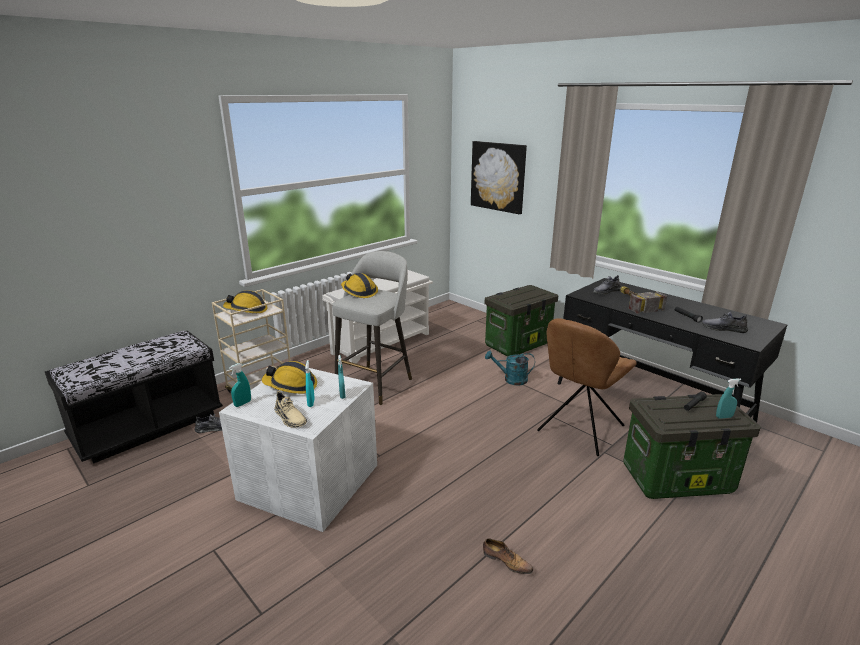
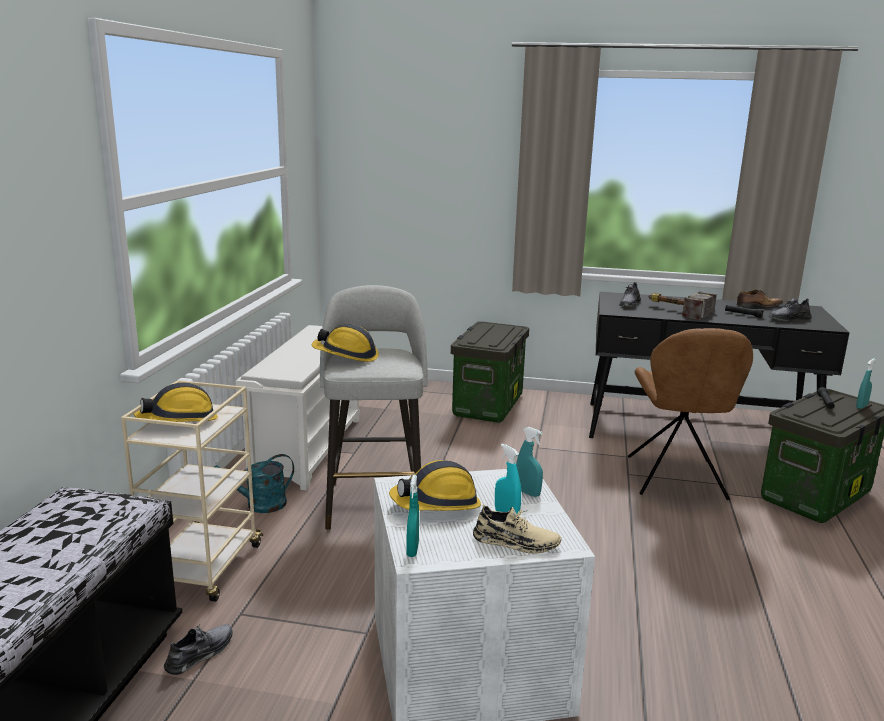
camera: 35 degrees left, 5 degrees down
(498, 176) = (409, 174): picture -> none
(506, 561) = (802, 643): shoe -> shoe (757, 306)
(511, 379) = (536, 447): turquoise watering can -> turquoise watering can (259, 505)

